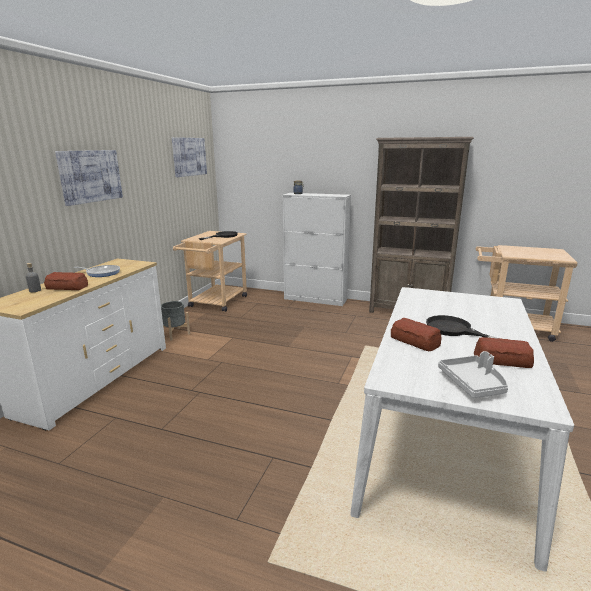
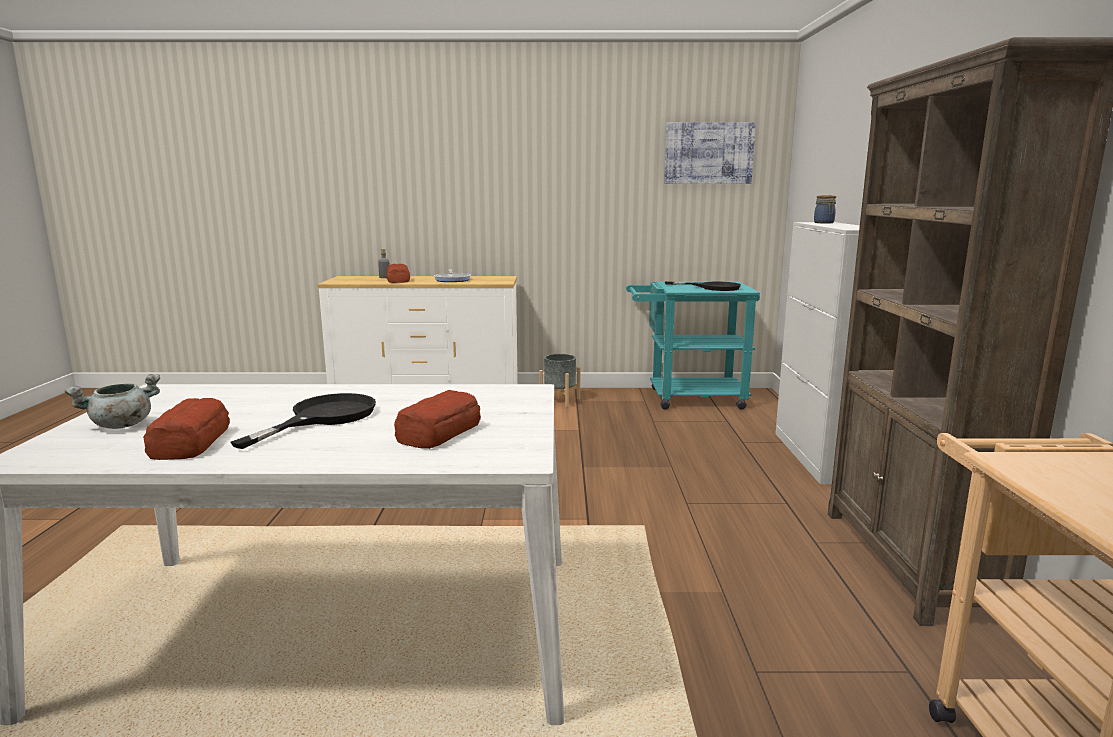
camera: 70 degrees right, 5 degrees down
(90, 176) = (497, 171): picture -> none
(216, 303) = (687, 398): beige cart -> turquoise cart
(415, 341) = (276, 398): bread -> bread (438, 433)
(473, 383) = (121, 425): grey tray -> grey cooking pot

